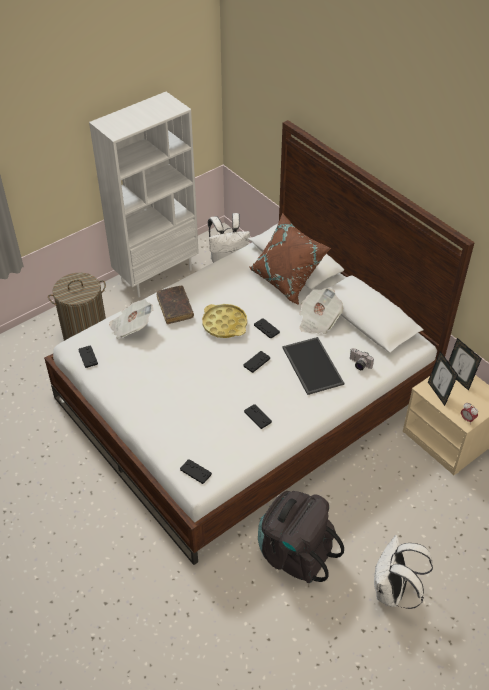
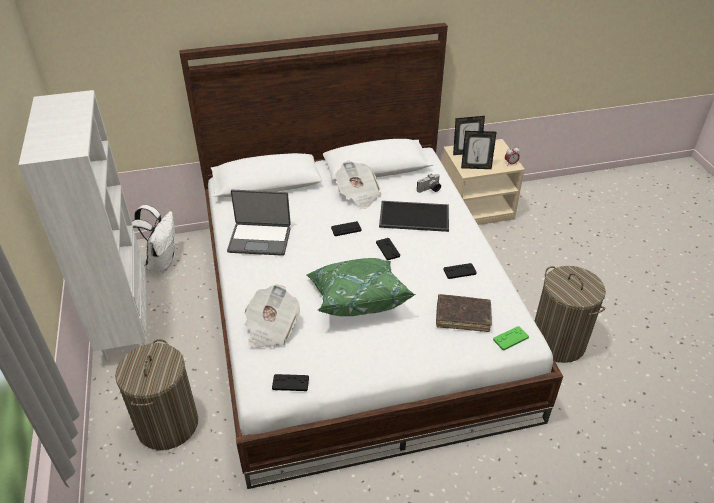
camera: 65 degrees left, 5 degrees down
(175, 308) = (266, 284): brown book -> brown book (463, 317)
(188, 363) = (357, 298): none -> green pillow
(195, 472) = (510, 338): black game controller -> green game controller
(222, 285) = (260, 239): none -> laptop
(224, 324) = (319, 255): yellow tray -> none
(287, 280) = (289, 195): brown pillow -> none
(295, 553) = (558, 342): black backpack -> laundry basket
(392, 592) = (614, 295): white backpack -> none

